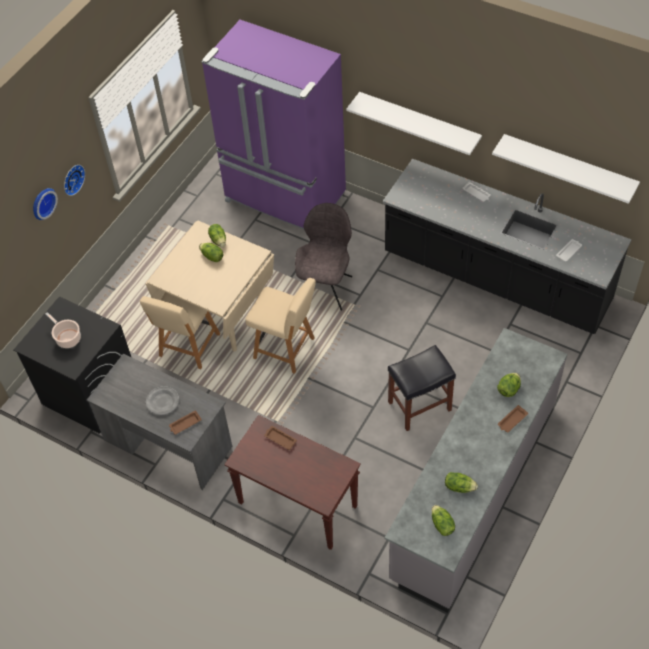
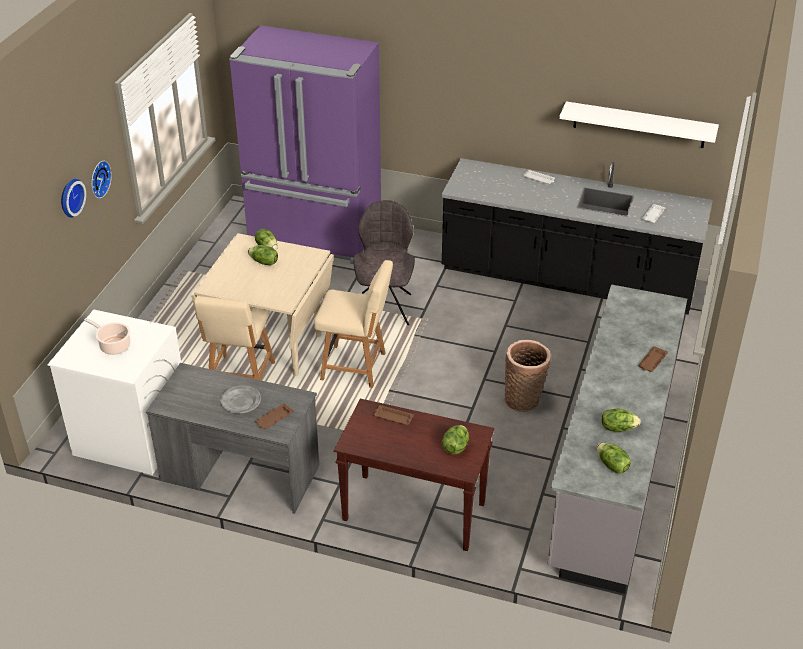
camera: 15 degrees left, 15 degrees down
(90, 393) = (131, 436): black washing machine -> white washing machine
(419, 122) = (468, 109): white shelf -> none
(420, 405) = (524, 399): black stool -> basket
(508, 389) = (637, 335): lettuce -> lettuce (455, 447)

